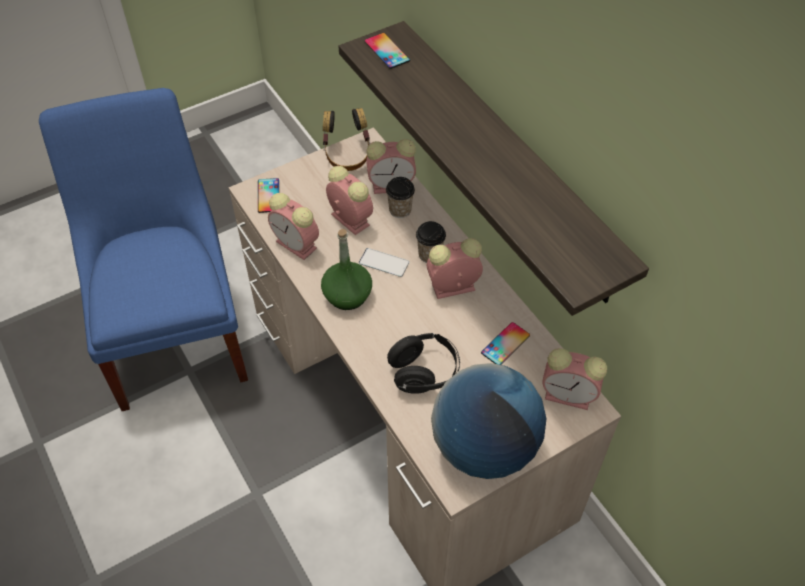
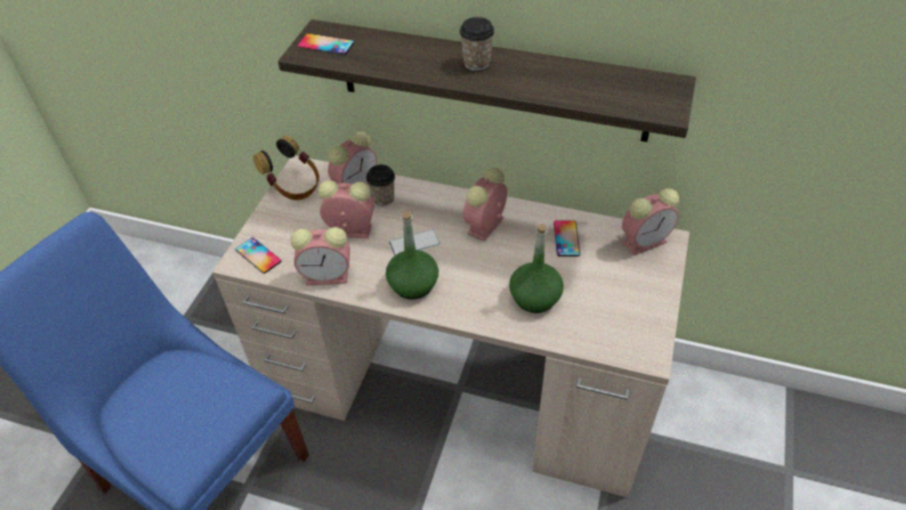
camera: 40 degrees left, 5 degrees down
(424, 373) = (535, 297): black headphones -> green bottle
(430, 255) = (443, 215): cup -> cup (476, 63)
(484, 447) = (634, 316): globe -> none

